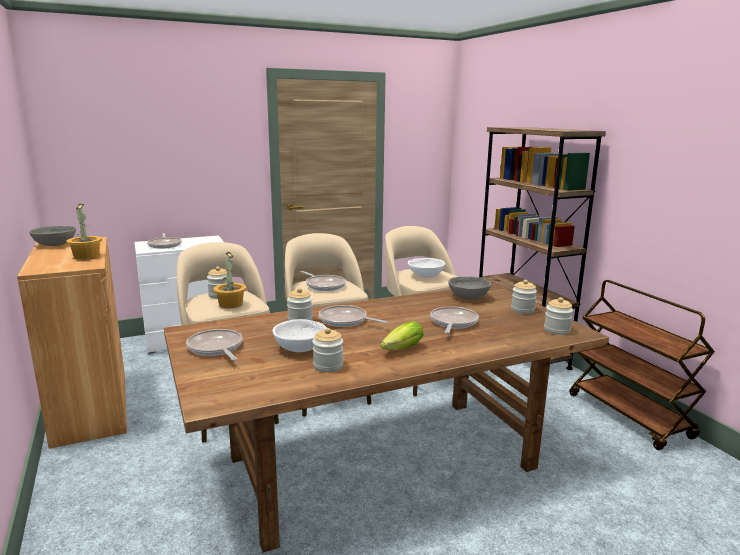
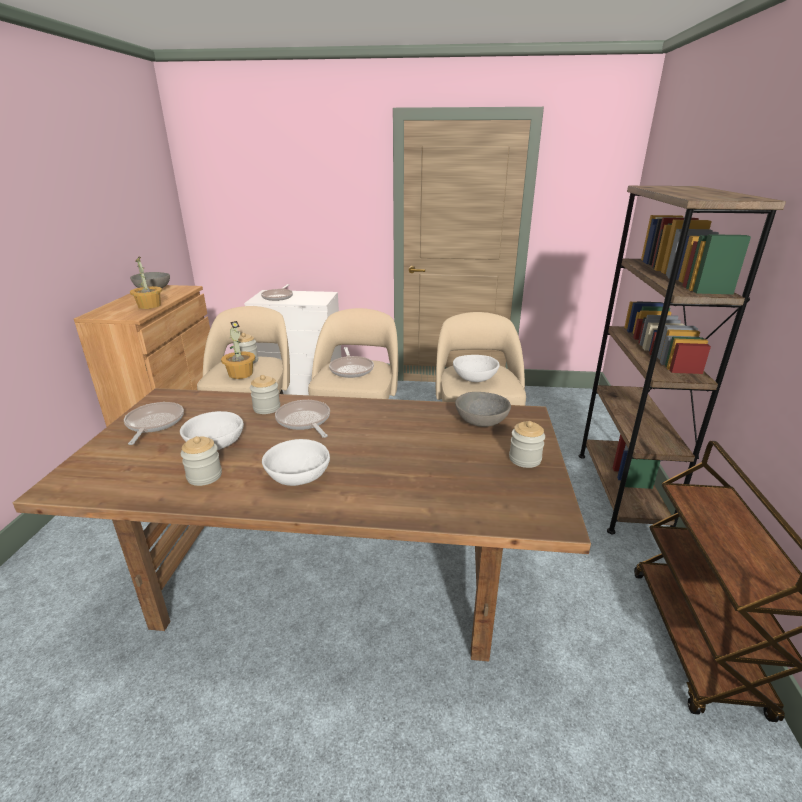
camera: 30 degrees right, 10 degrees up
(400, 350) = (299, 477): lettuce -> white bowl
(453, 323) = (409, 455): frying pan -> none
(557, 330) = (526, 507): jar -> none

